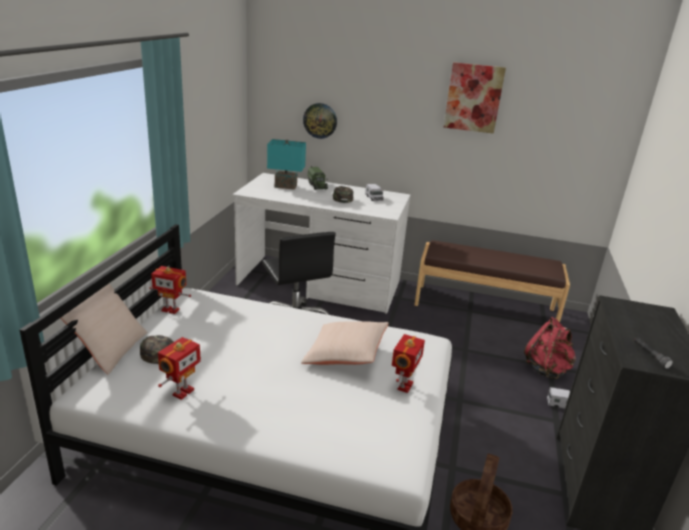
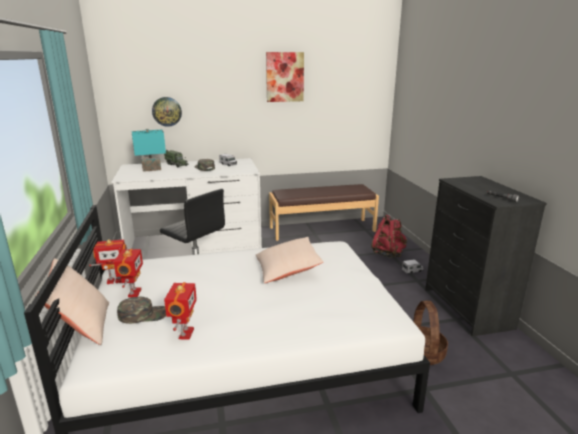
camera: 25 degrees left, 5 degrees down
(403, 386) = (345, 275): toy robot -> toy robot (133, 293)

